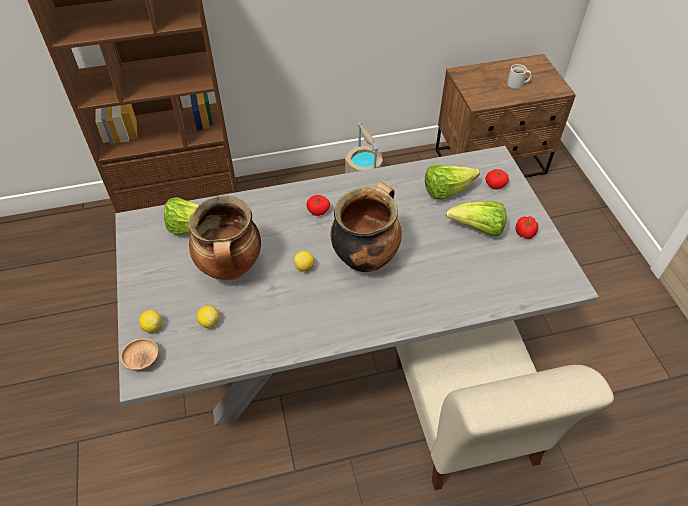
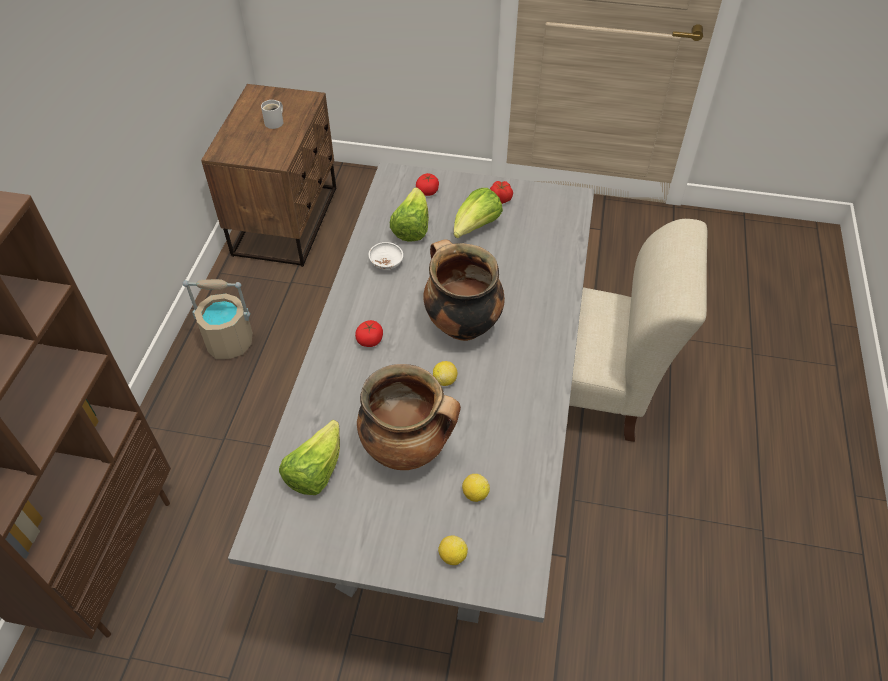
camera: 65 degrees left, 0 degrees up
(142, 360) = (496, 578): brown bowl -> none
(399, 190) = (386, 263): none -> white bowl

